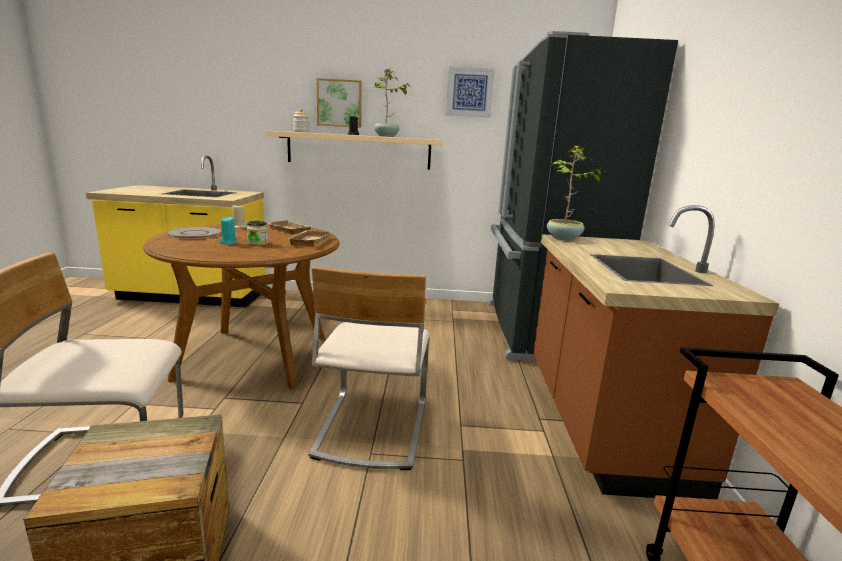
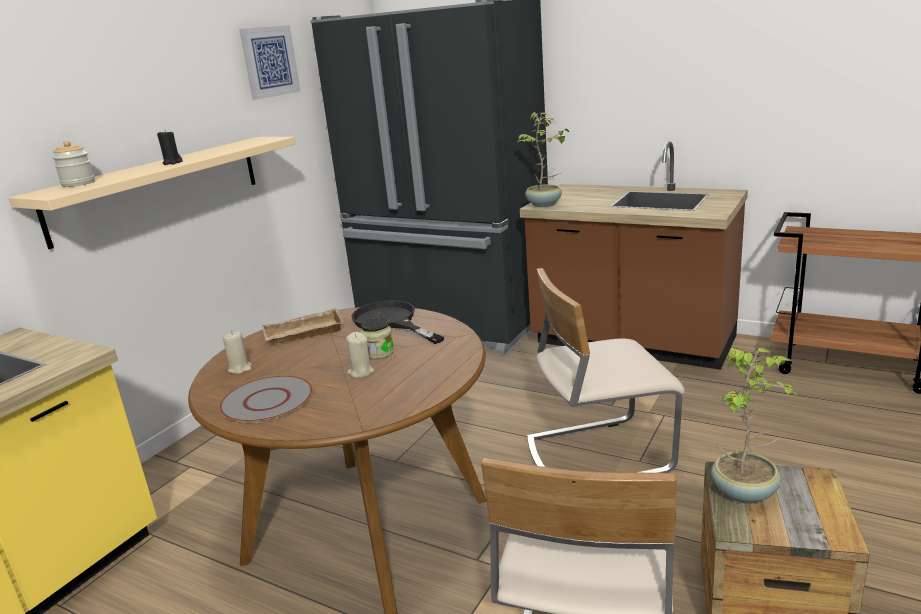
camera: 60 degrees left, 5 degrees up
(228, 243) = (361, 372): turquoise candle -> beige candle
(308, 241) = (391, 322): beige tray -> black frying pan
(339, 103) = (109, 115): picture -> none
(371, 428) = (597, 455): beige chair -> beige chair turned 135 degrees clockwise
(386, 136) = (211, 152): potted plant -> potted plant (746, 492)

